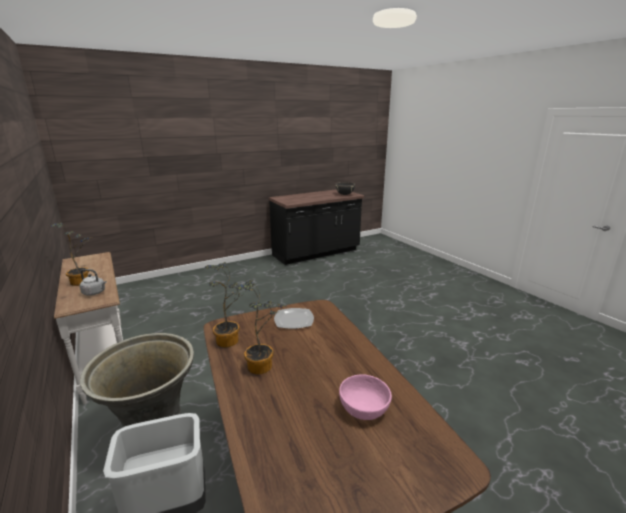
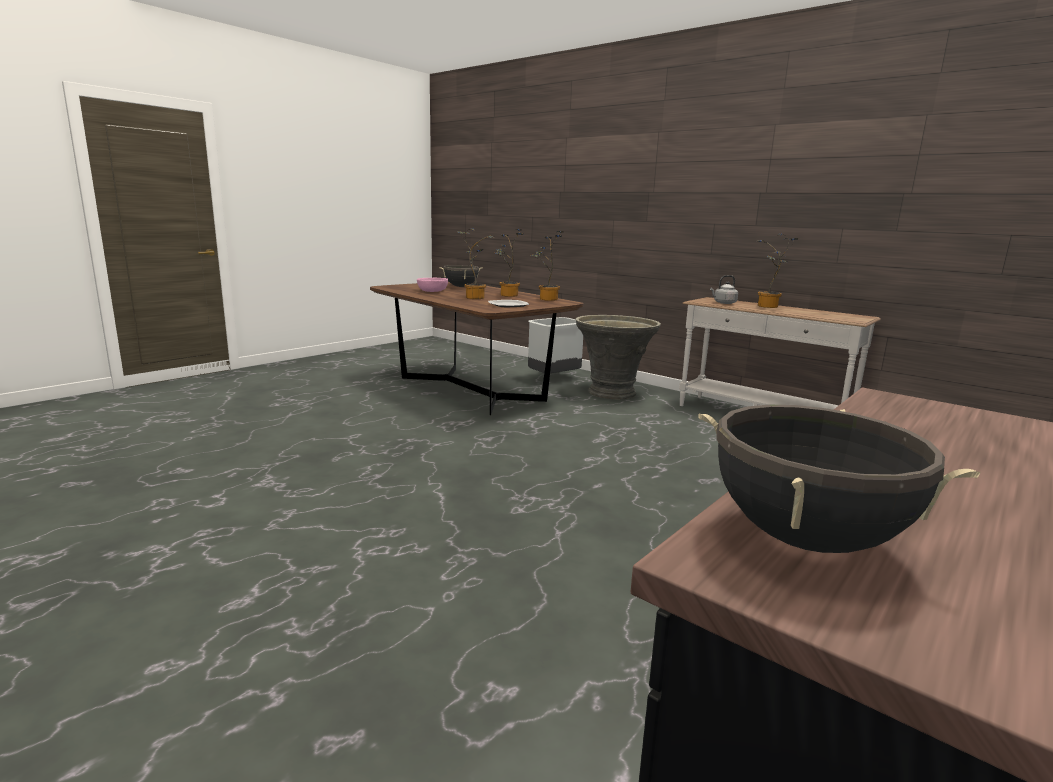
camera: 160 degrees right, 5 degrees down
(300, 456) = (461, 286): none -> black cooking pot
(313, 356) = (474, 297): none -> potted plant

